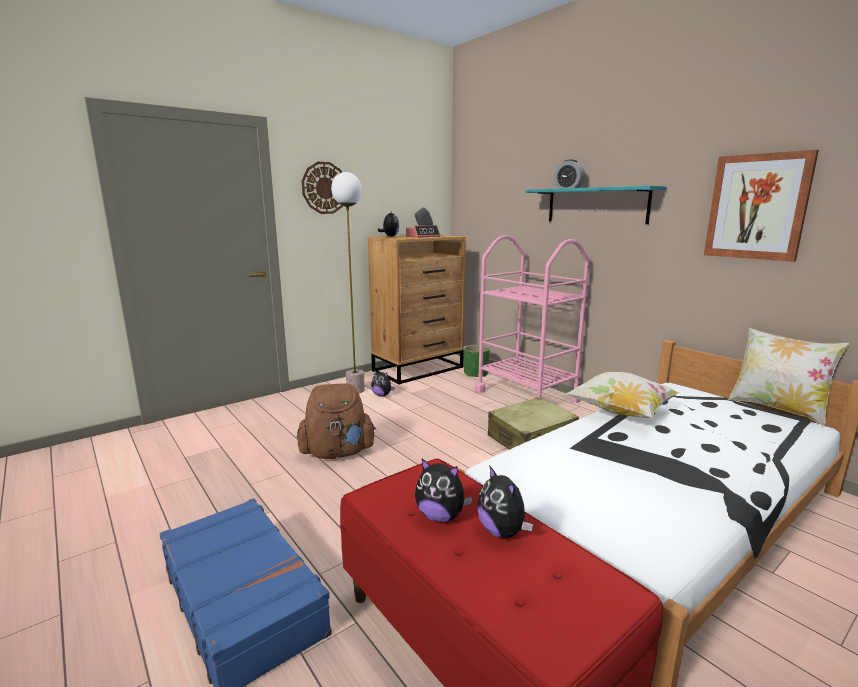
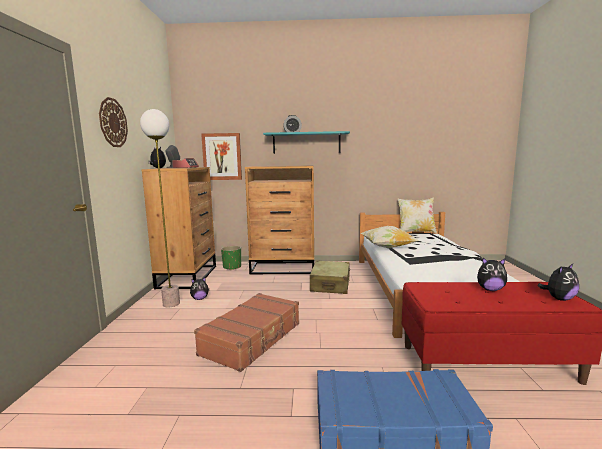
camera: 50 degrees left, 5 degrees down
(337, 453) = (253, 339): brown backpack -> brown suitcase
(440, 516) = (469, 296): plush toy -> plush toy (559, 299)
(526, 396) = (284, 268): pink cart -> brown dresser
(757, 207) = (391, 142): picture -> picture (222, 156)

